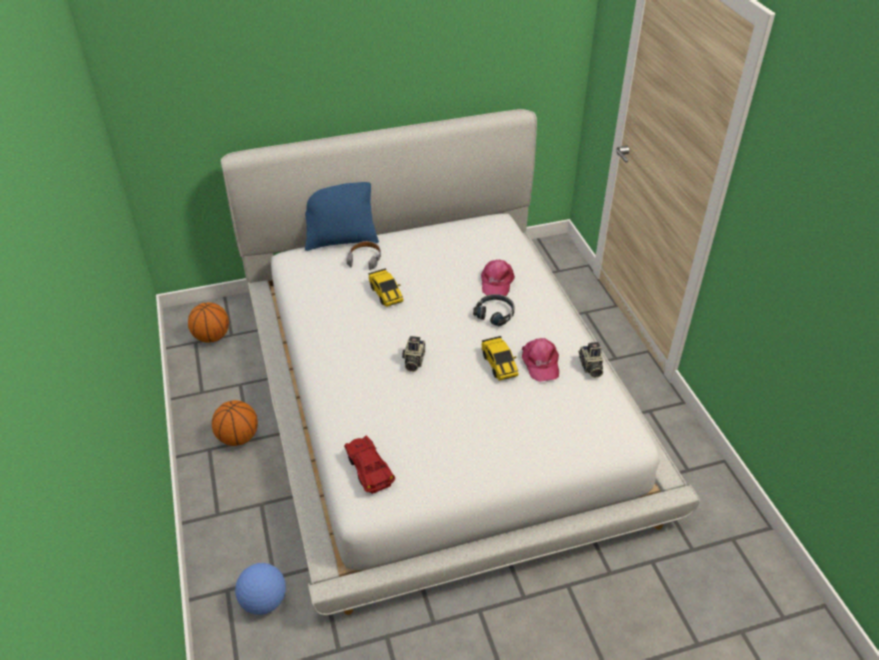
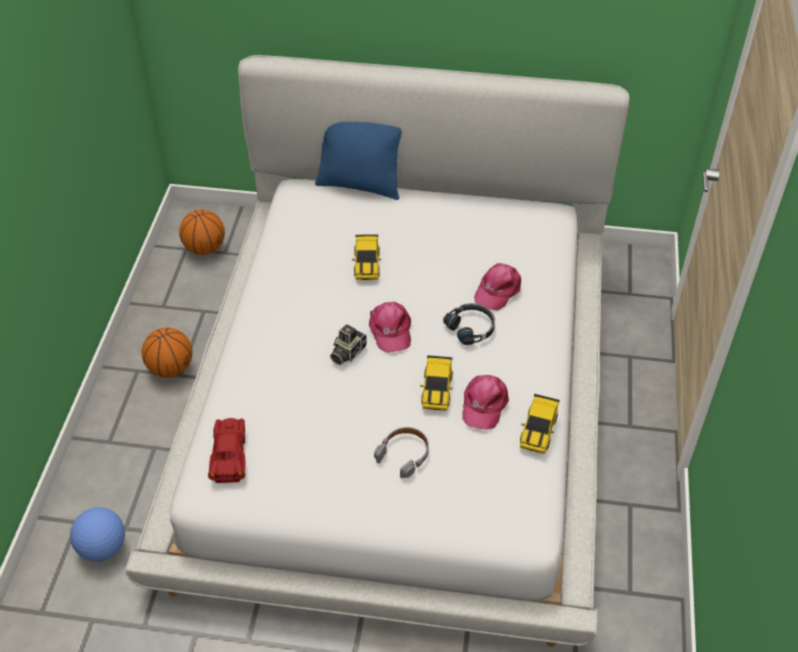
camera: 25 degrees right, 5 degrees up
(365, 258) = (370, 215): grey headphones -> grey headphones (404, 454)
(436, 334) = (390, 330): none -> pink cap
(590, 367) = (538, 430): camera -> toy car

